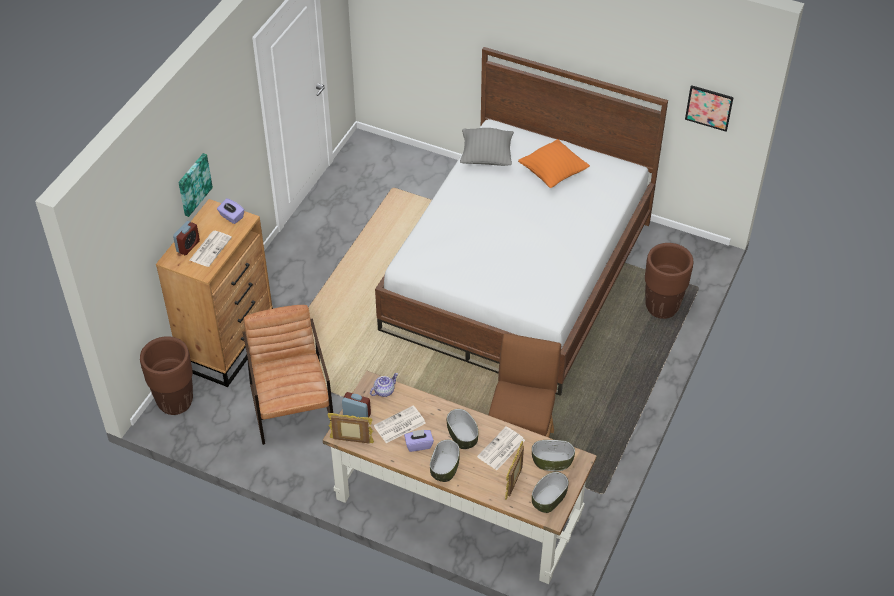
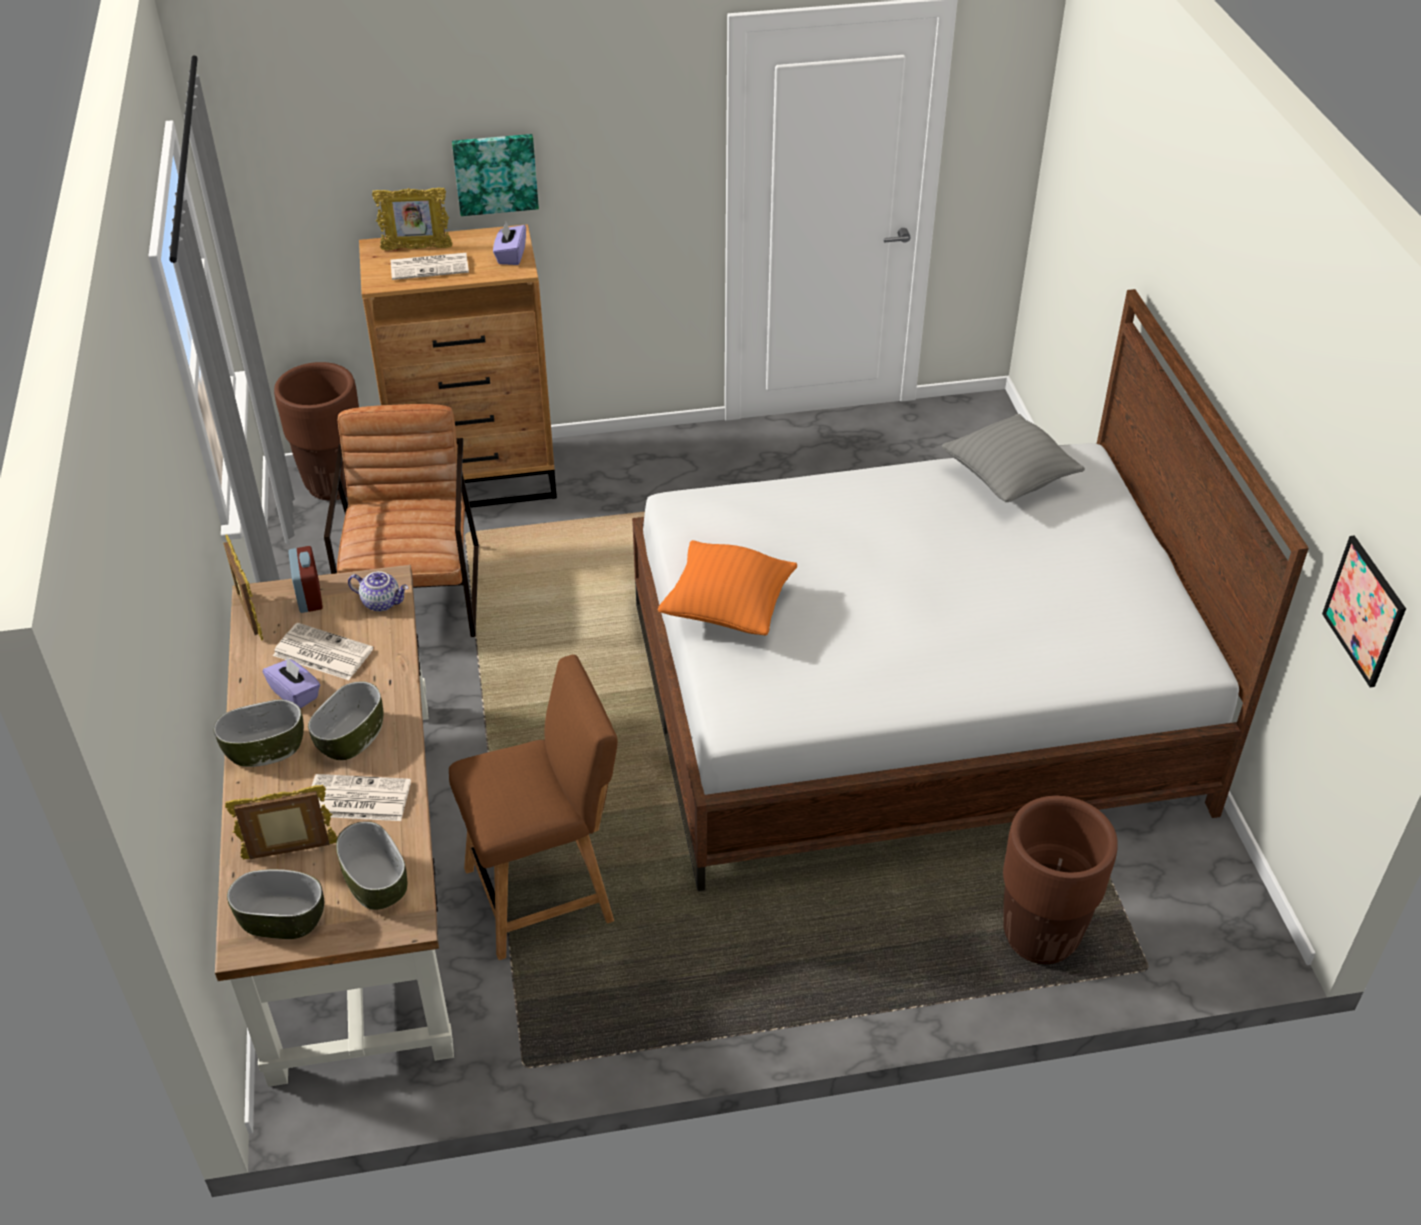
camera: 55 degrees right, 5 degrees down
(188, 246) = (417, 248): alarm clock -> picture frame
(292, 406) = (415, 593): brown armchair -> brown armchair turned 45 degrees counterclockwise
(553, 174) = (1066, 570): orange pillow -> orange pillow (727, 610)

